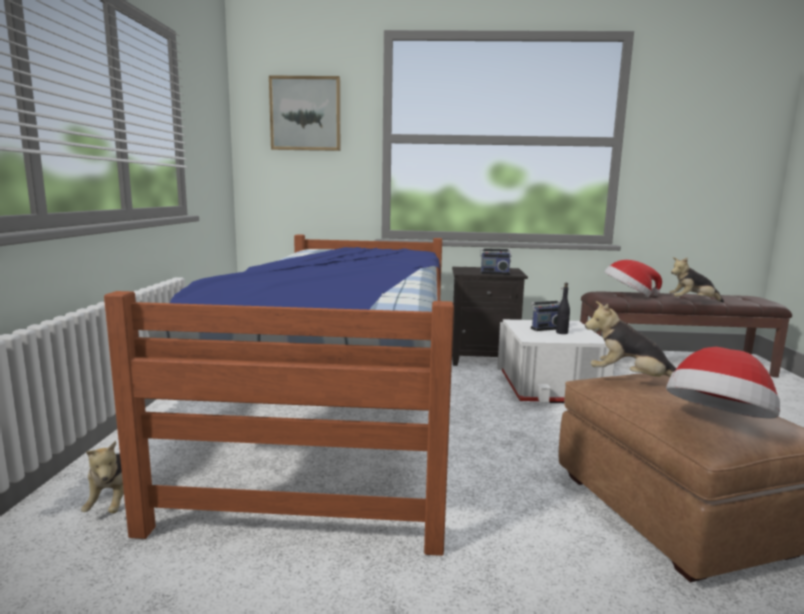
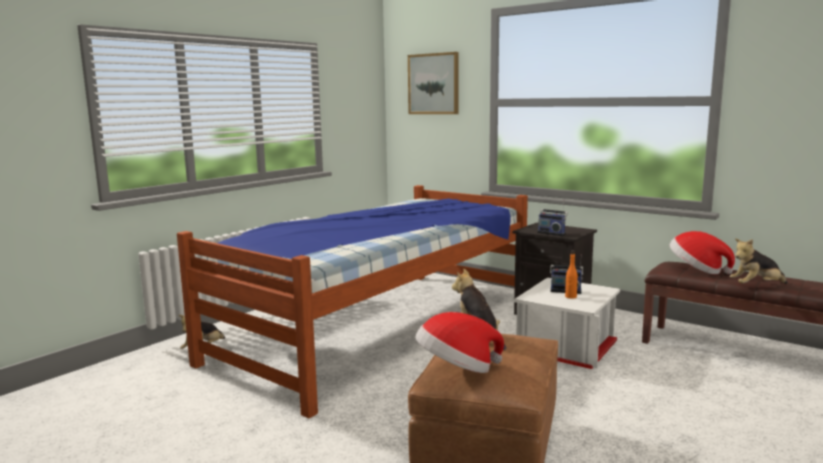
camera: 35 degrees right, 0 degrees up
(562, 333) = (570, 297): black bottle -> orange bottle
(692, 302) = (756, 286): plush toy -> plush toy turned 45 degrees counterclockwise

